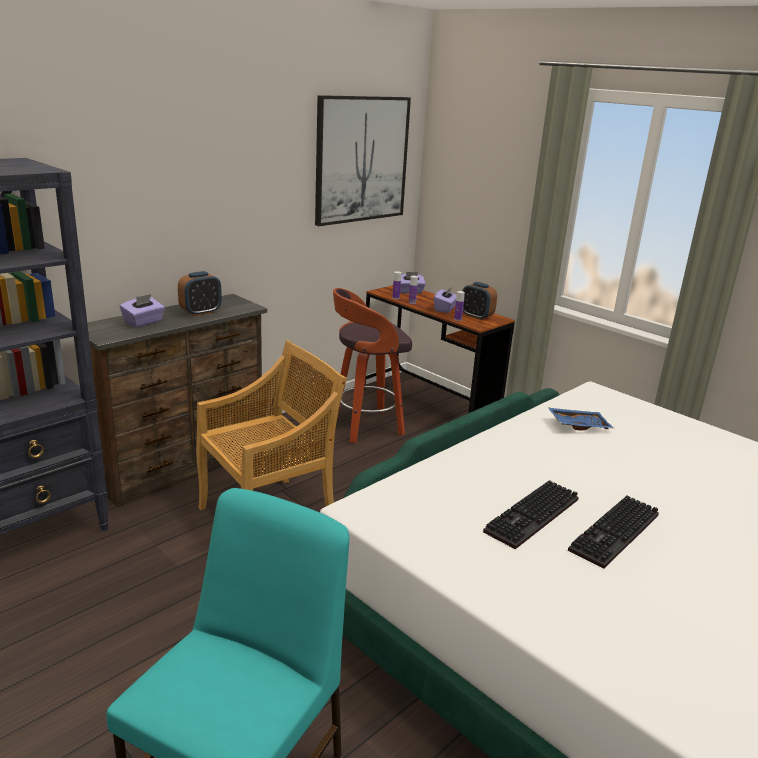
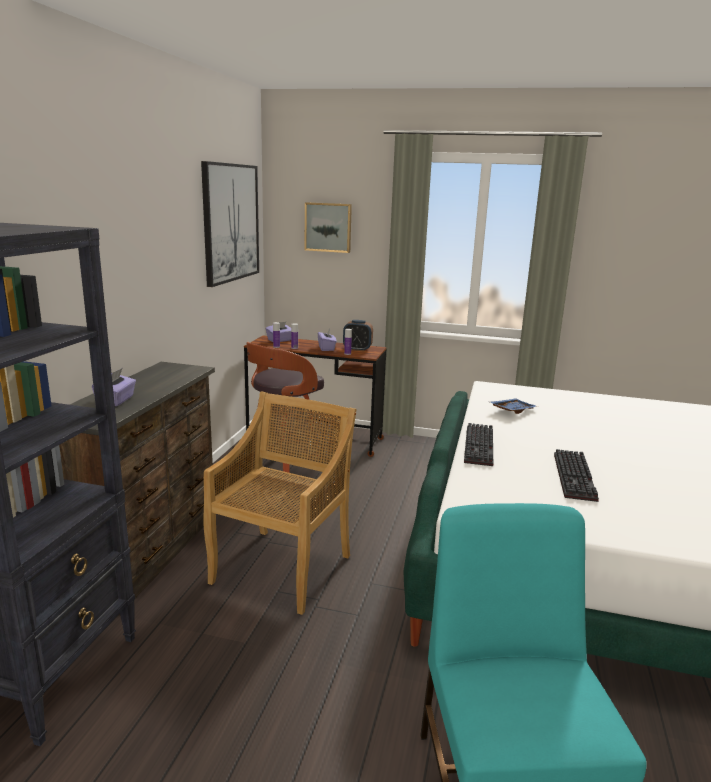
camera: 30 degrees left, 5 degrees down
(201, 312) = (159, 381): alarm clock -> none
(480, 171) = (328, 227): none -> picture
(616, 535) = (632, 472): keyboard -> keyboard (480, 447)

